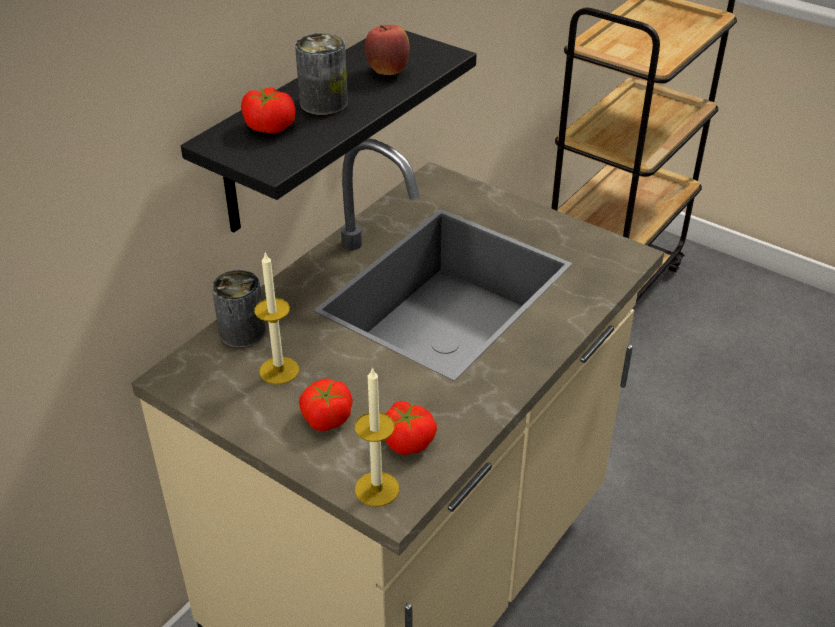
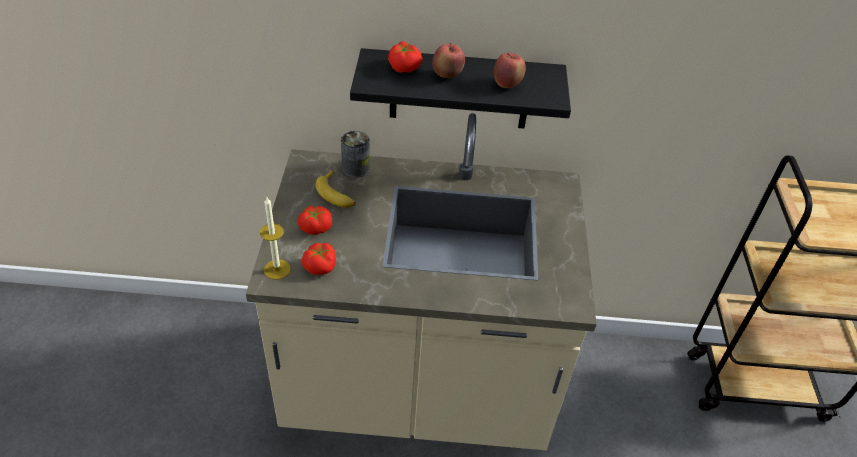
camera: 55 degrees right, 5 degrees up
(279, 370) = (337, 194): candle -> banana
(323, 103) = (447, 75): can -> apple

